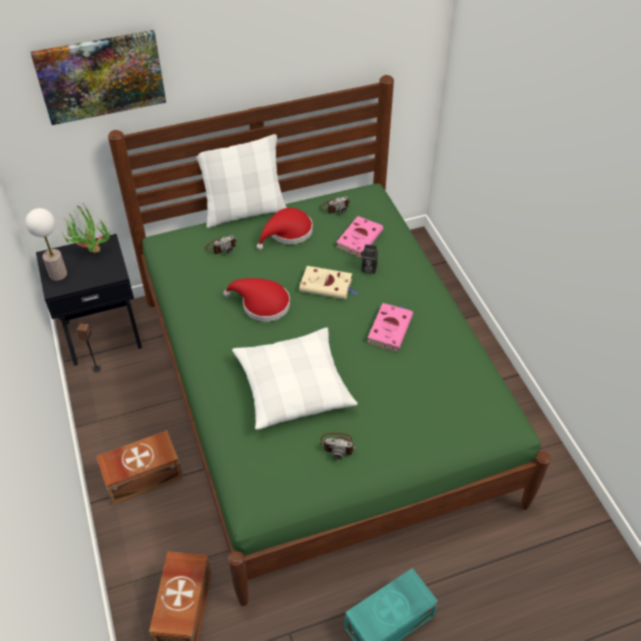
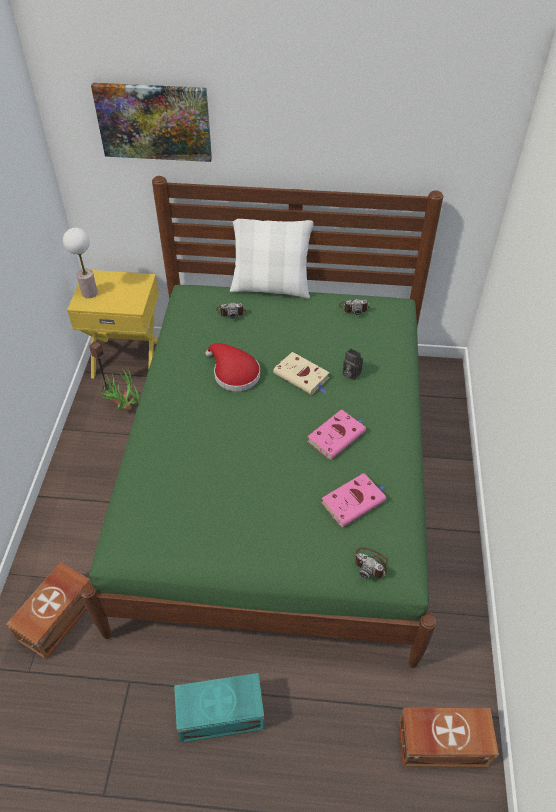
camera: 25 degrees right, 0 degrees up
(90, 252) = (125, 282): potted plant -> potted plant (123, 407)
(102, 332) = (128, 359): black nightstand -> yellow nightstand
(141, 475) = (89, 490): brown storage box -> brown storage box (441, 742)
(287, 233) = (296, 317): red hat -> none
(293, 385) = (216, 456): white pillow -> none
(338, 445) = (223, 526): camera -> camera (371, 564)
(360, 238) = (359, 343): pink book -> pink book (354, 501)

